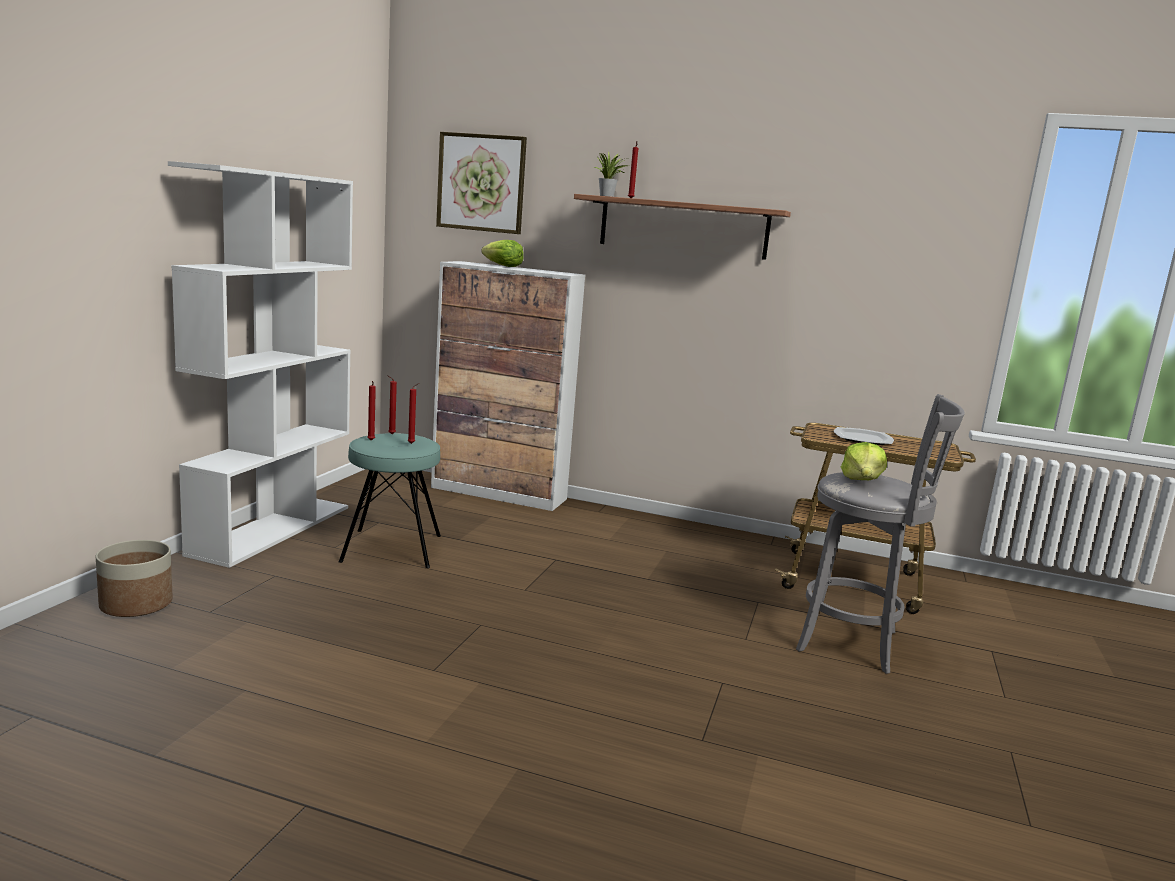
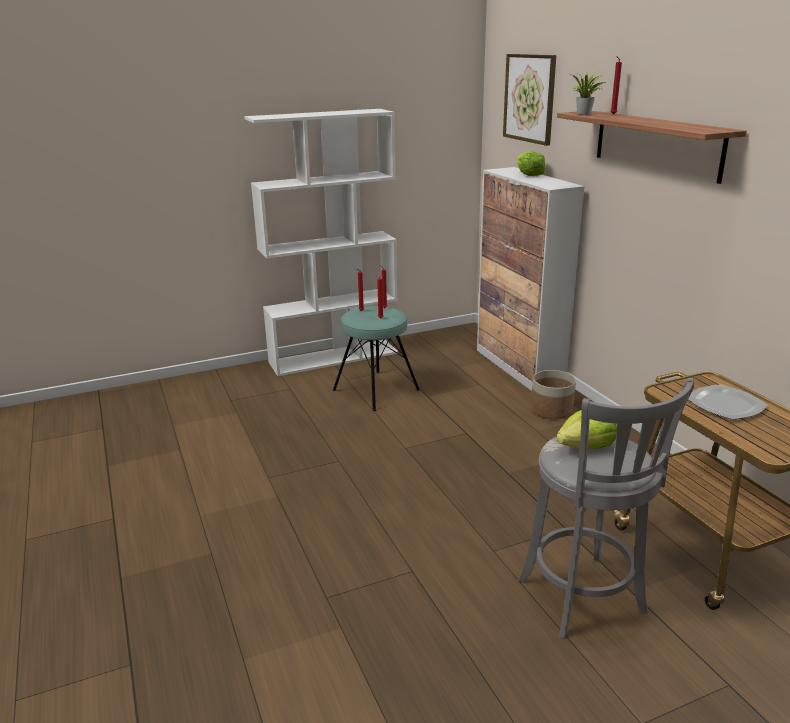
camera: 50 degrees right, 10 degrees up
(136, 604) = (211, 385): planter -> planter (551, 410)

